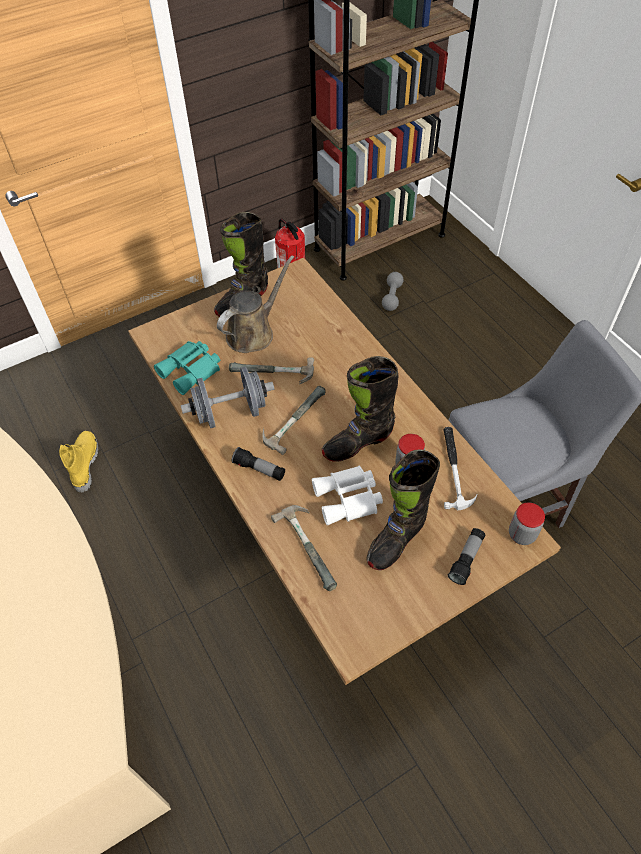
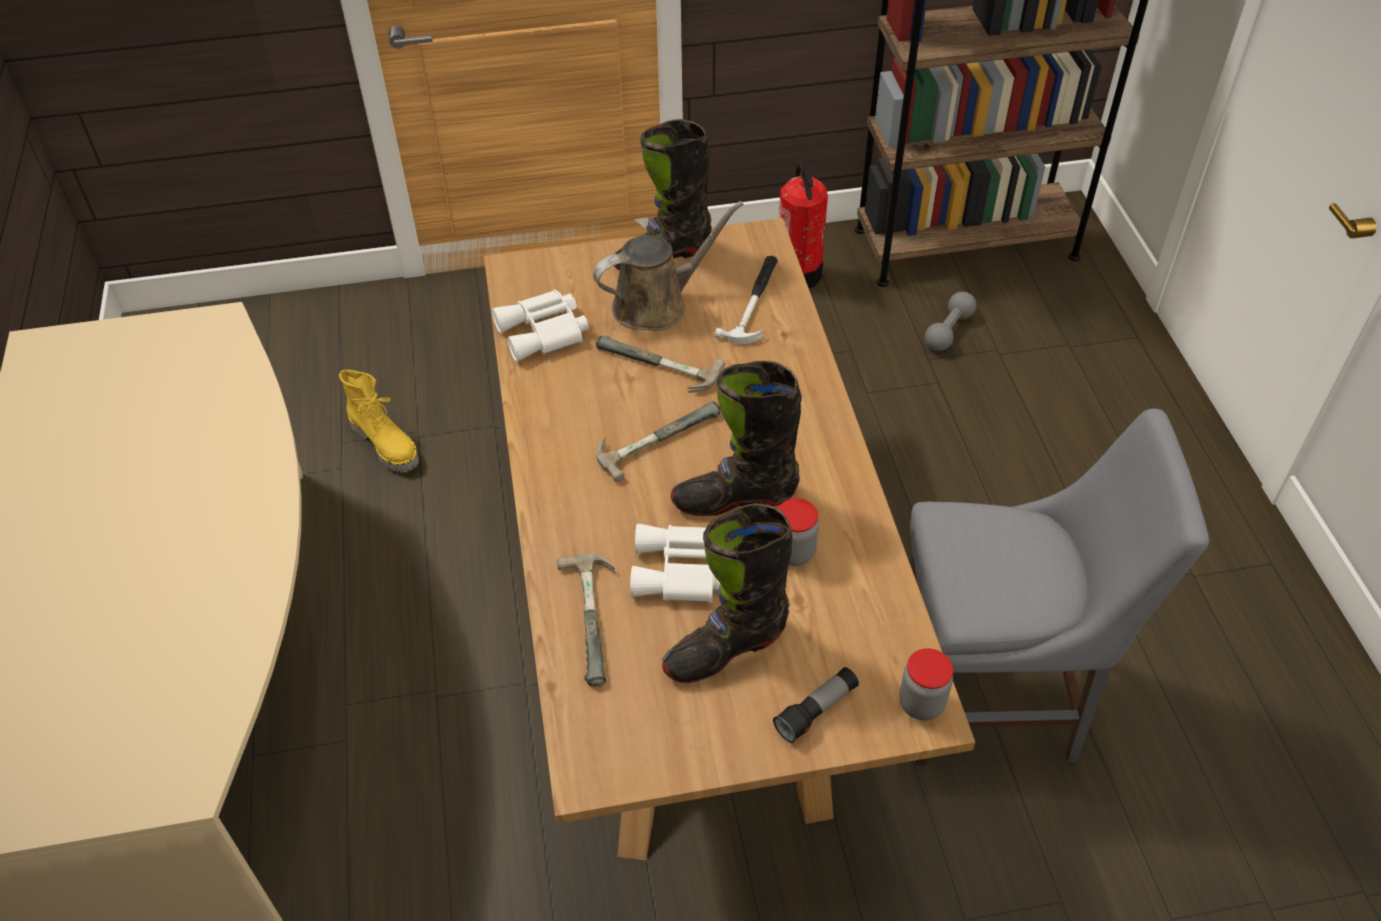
camera: 20 degrees right, 5 degrees down
(84, 464) = (387, 444): yellow boot -> yellow boot turned 120 degrees clockwise
(192, 370) = (544, 332): turquoise binoculars -> white binoculars
(230, 412) = (571, 404): grey dumbbell -> none
(259, 469) = (574, 492): flashlight -> none
(454, 469) = (863, 578): hammer -> hammer (755, 302)

